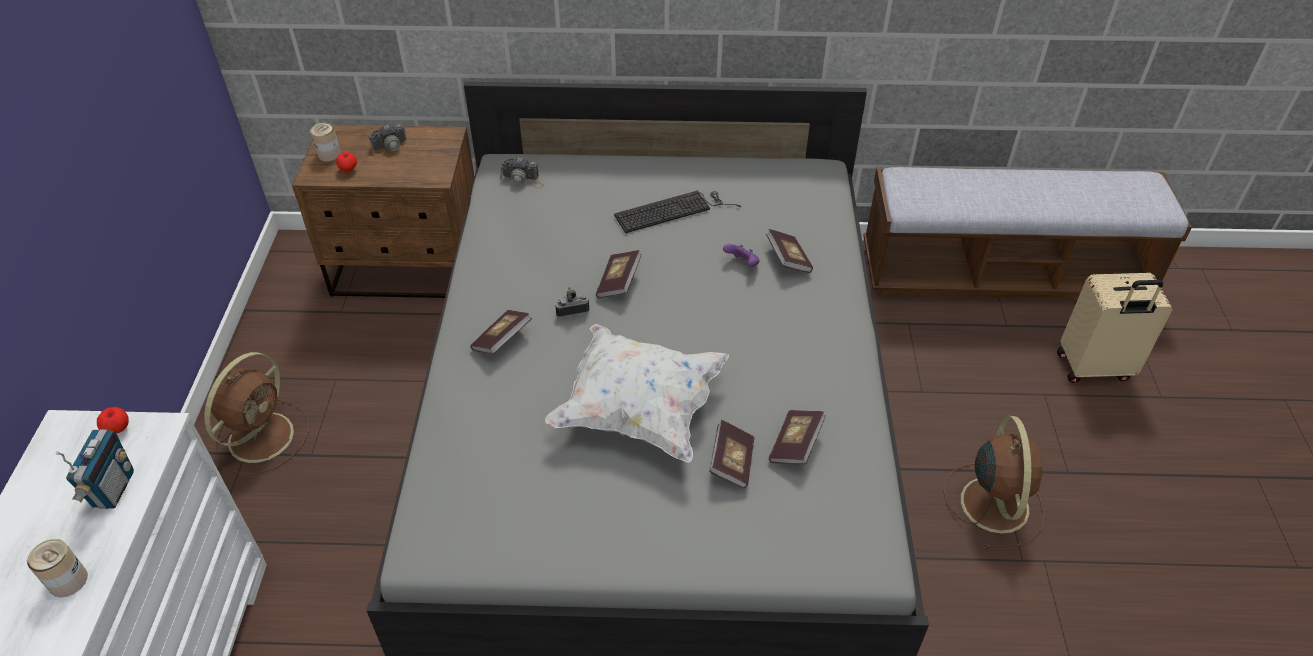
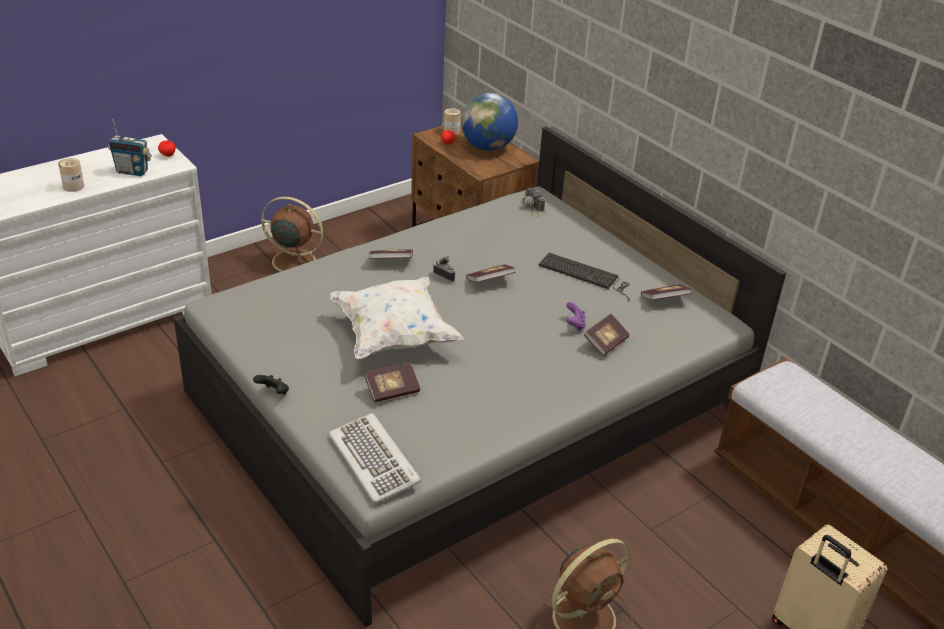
camera: 50 degrees right, 10 degrees down
(113, 489) = (132, 171): radio -> radio turned 45 degrees clockwise
(263, 435) = (292, 261): brown fan -> brown fan turned 150 degrees counterclockwise
(394, 146) = (488, 147): camera -> globe
(648, 575) = (273, 393): none -> black game controller
(795, 445) = (436, 412): book -> book (664, 300)
(836, 539) = (375, 460): none -> keyboard

